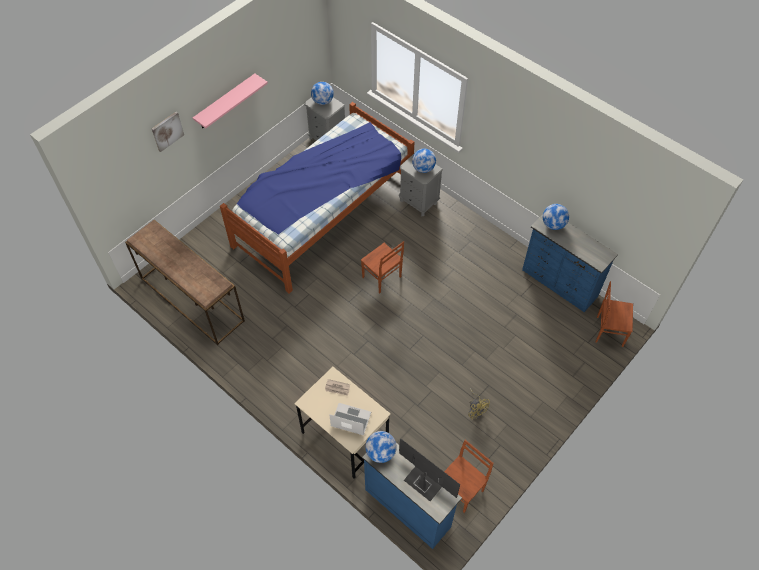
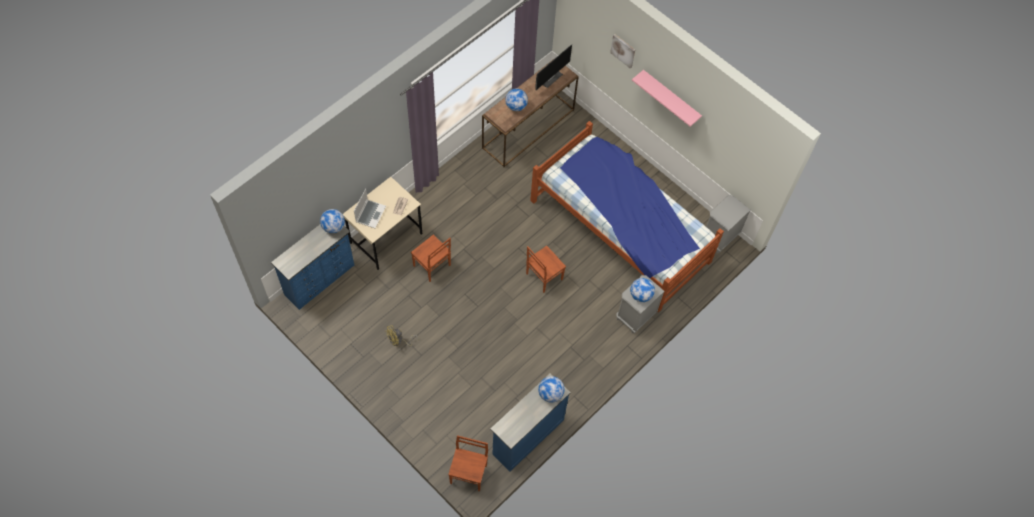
camera: 90 degrees right, 5 degrees up
(322, 101) = (732, 210): globe -> globe (516, 106)
(422, 482) = (304, 253): monitor -> monitor (549, 77)
(461, 490) = (328, 321): brown chair -> brown chair (432, 266)

